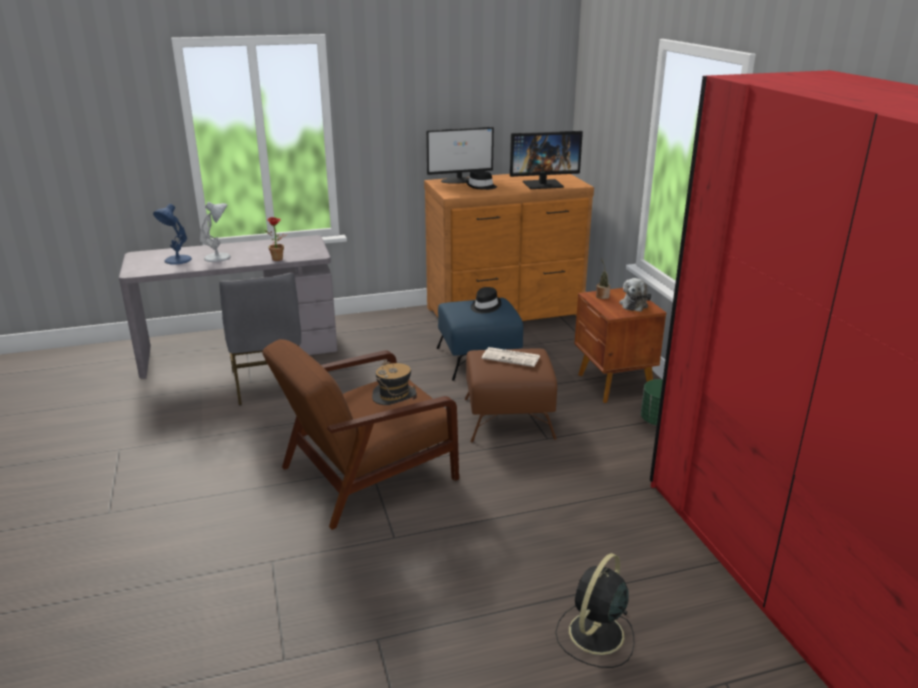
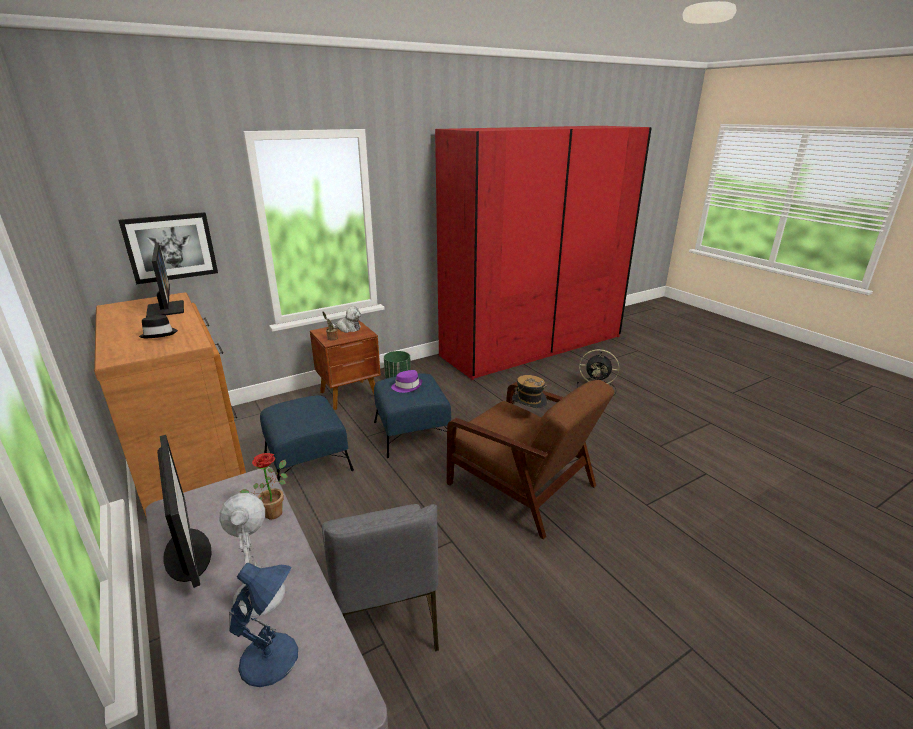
camera: 105 degrees left, 0 degrees up
(269, 384) = (385, 619): grey chair -> grey chair turned 105 degrees clockwise
(460, 180) = (116, 347): monitor -> monitor (188, 553)
(485, 306) = (299, 409): black hat -> none
(509, 418) = (412, 432): brown ottoman -> blue ottoman
(512, 357) = (407, 386): newspaper -> purple hat
(605, 142) = (170, 247): none -> picture

